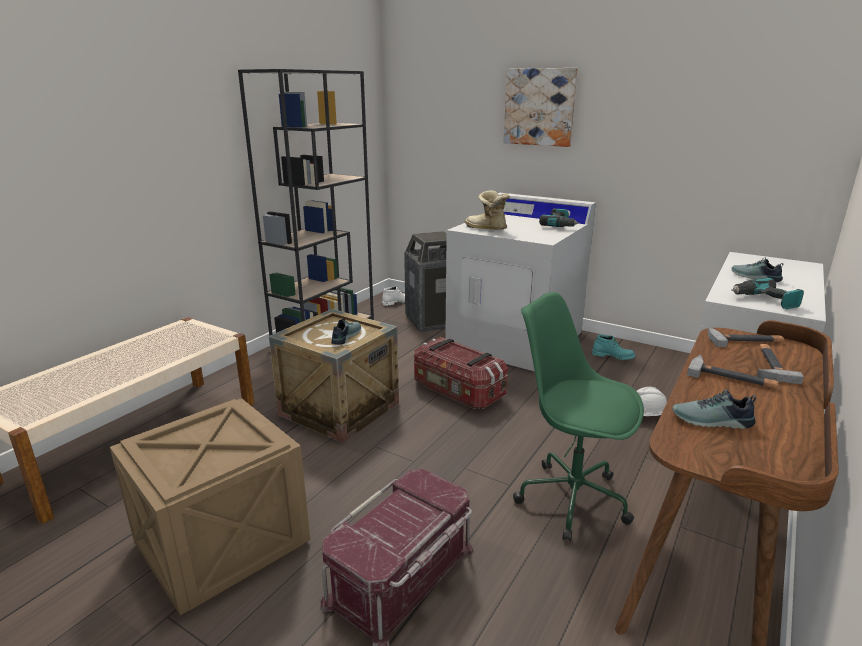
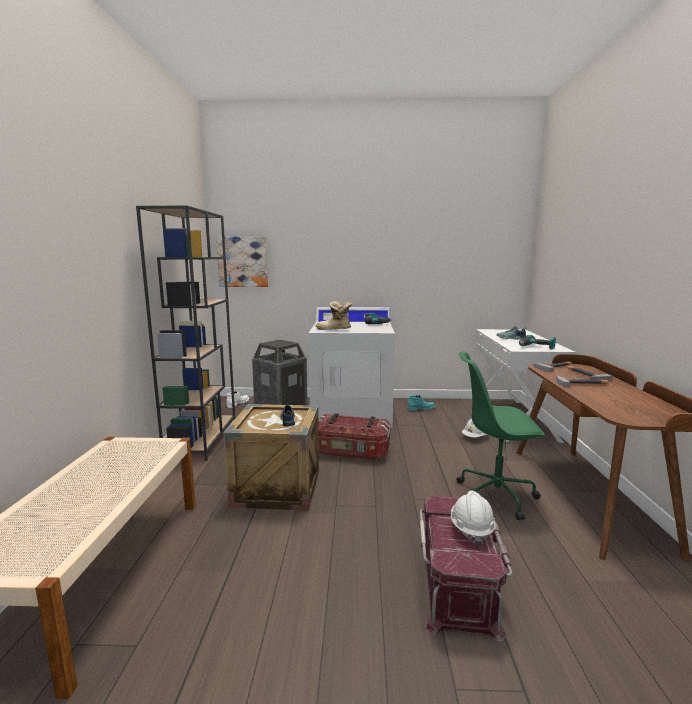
camera: 30 degrees left, 10 degrees down
(225, 542) = (297, 622): crate -> none
(415, 520) = (471, 529): none -> white hard hat
(539, 107) = (342, 246): picture -> picture (243, 262)
(712, 421) = (613, 403): shoe -> none

